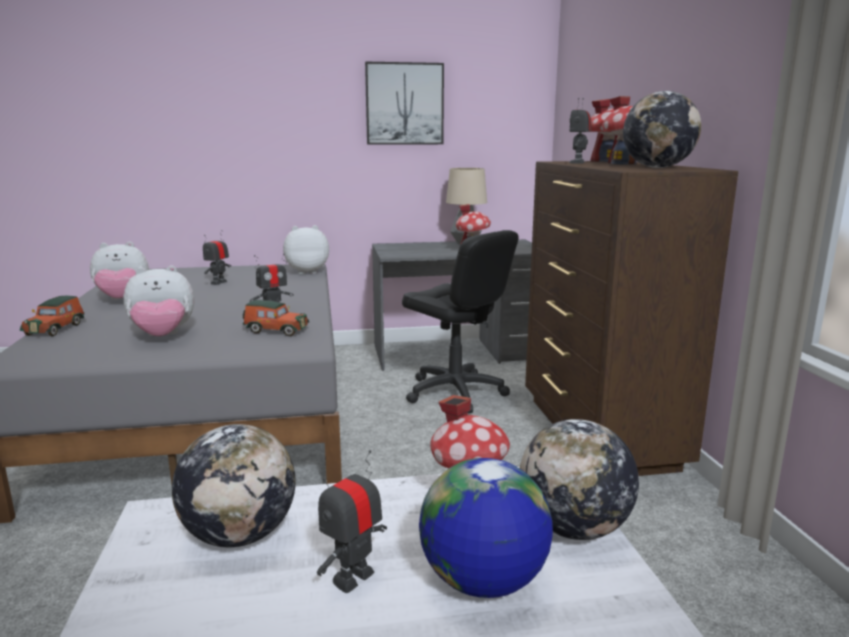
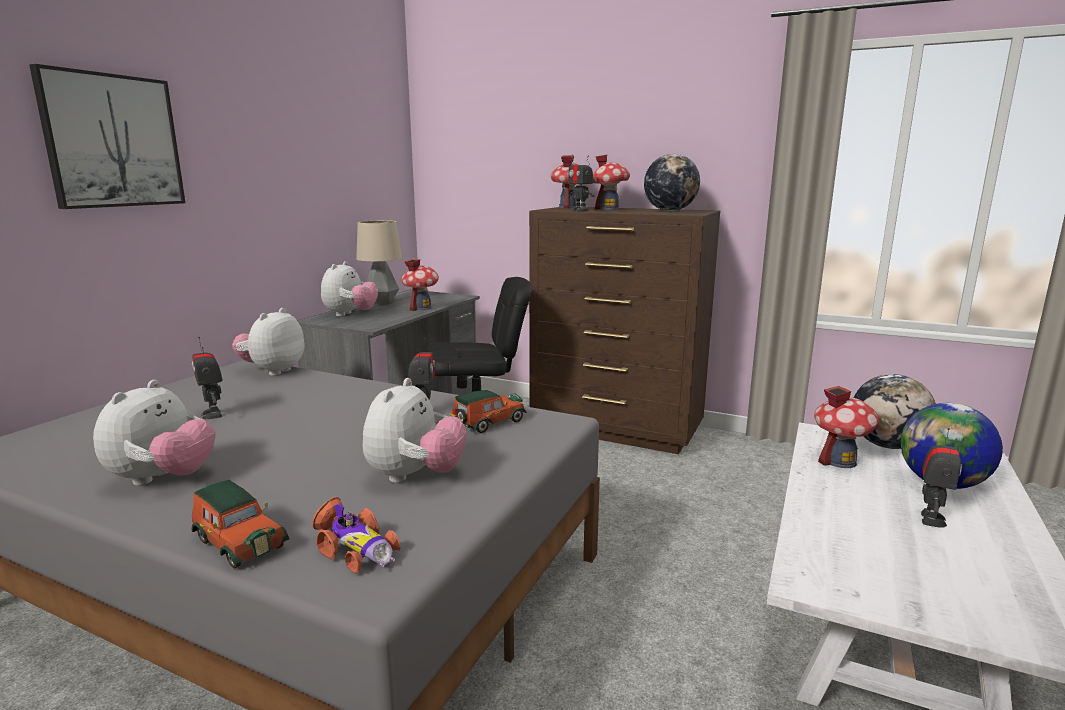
camera: 55 degrees left, 0 degrees up
(57, 348) = (354, 548): none -> toy car
(240, 535) = (859, 548): globe -> none
(353, 578) = (931, 519): toy robot -> toy robot turned 135 degrees counterclockwise
(404, 104) = (301, 149): picture -> picture (113, 141)
(414, 246) = (350, 314): none -> plush toy

